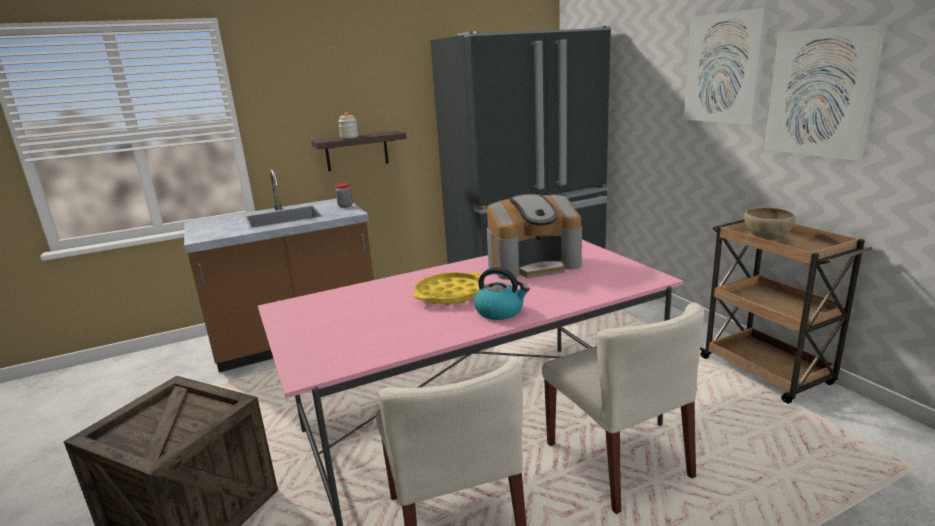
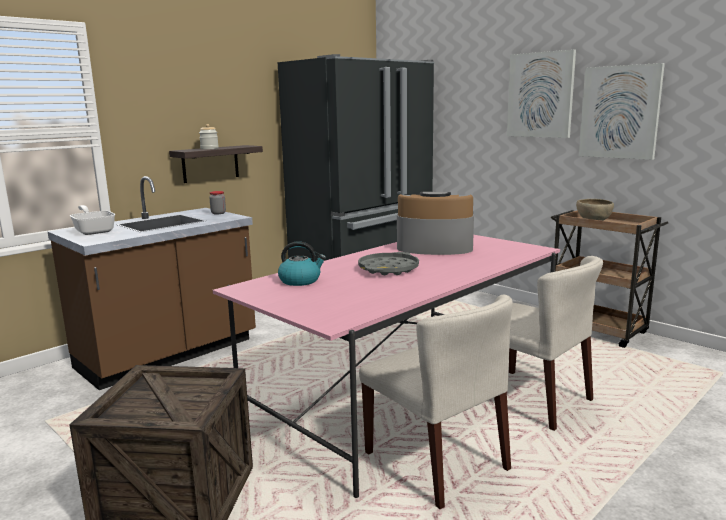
camera: 20 degrees left, 5 degrees down
(217, 224) = (94, 231): none -> frying pan
(450, 294) = (388, 269): yellow tray -> grey tray
(500, 311) = (445, 275): kettle -> kettle (300, 280)
(533, 264) = (434, 247): coffee machine -> coffee machine turned 135 degrees counterclockwise

